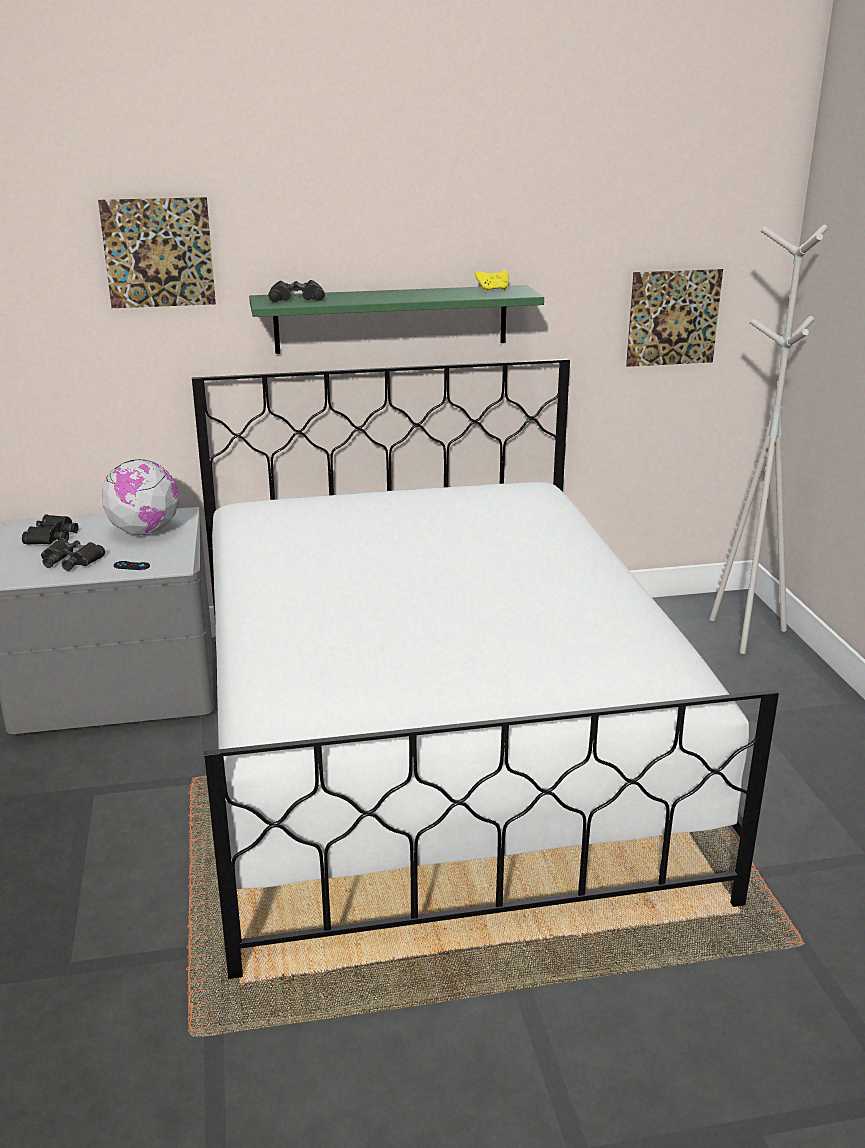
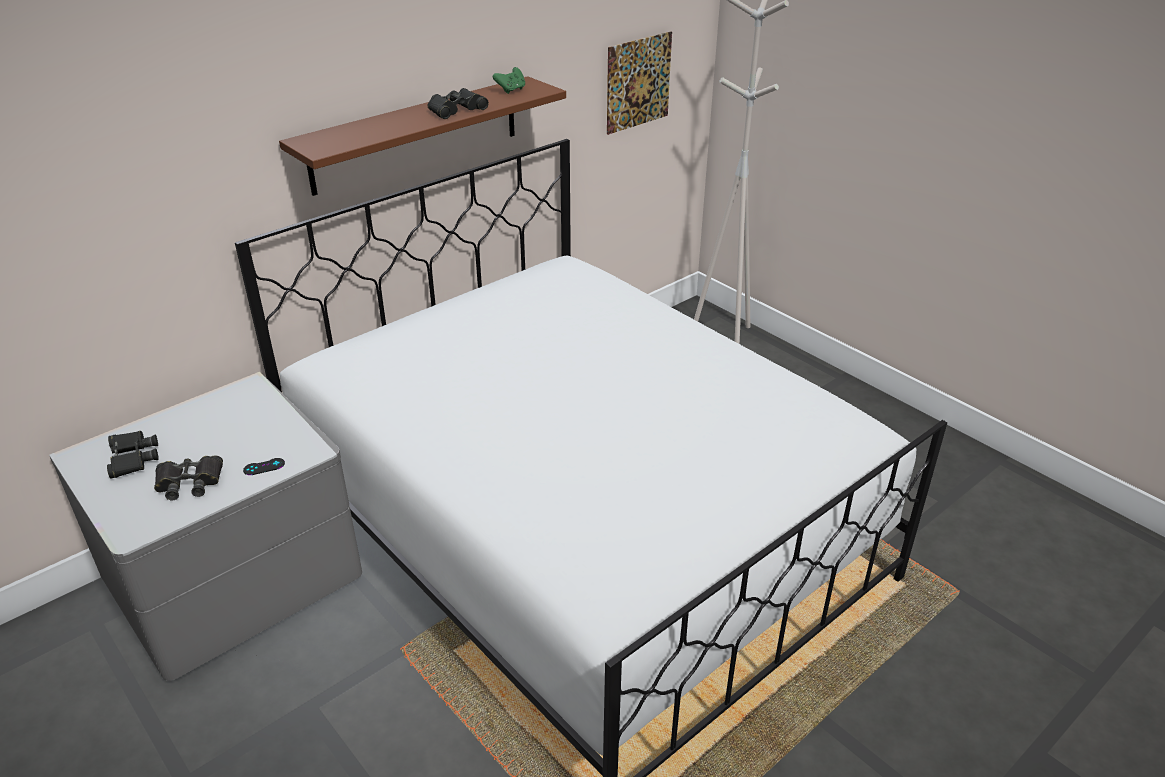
camera: 30 degrees left, 10 degrees up
(145, 531) = (233, 420): globe -> none
(158, 253) = (175, 114): picture -> none
(296, 298) = (339, 137): black binoculars -> black binoculars (456, 110)
(391, 319) = (416, 134): green shelf -> brown shelf
(493, 291) = (511, 90): yellow game controller -> green game controller

